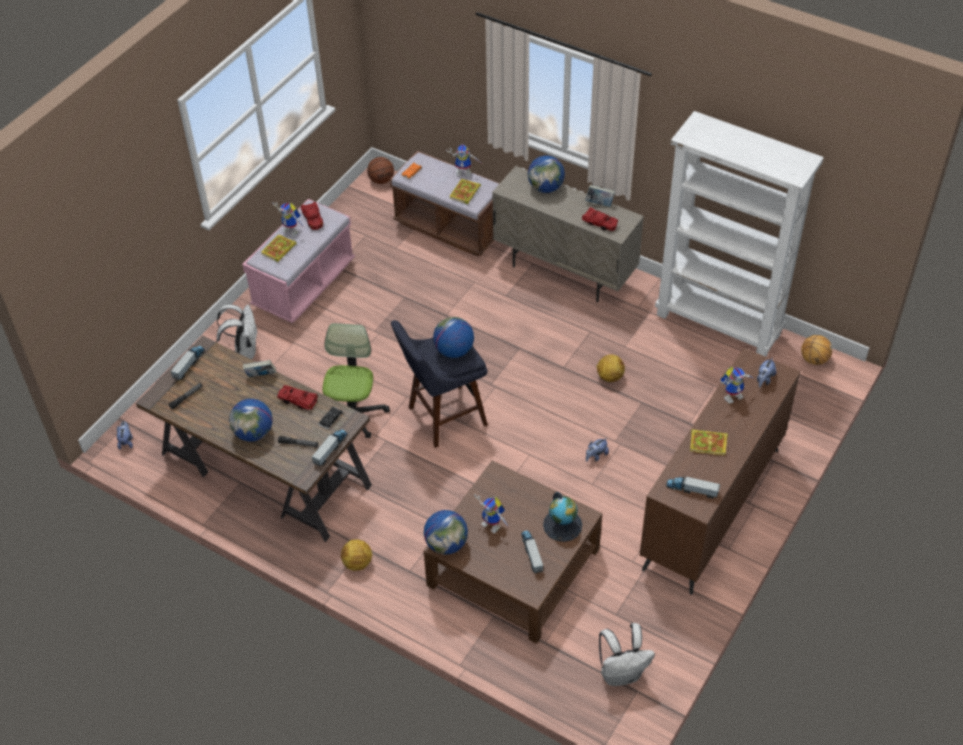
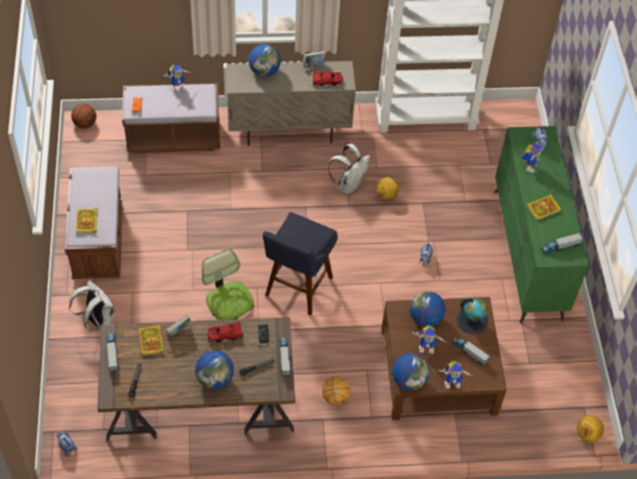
camera: 40 degrees left, 5 degrees up
(292, 230) = (84, 200): toy robot -> toy robot (453, 382)
(304, 285) = (98, 241): pink bench -> brown bench
(313, 219) = (92, 183): red toy car -> none
(357, 563) = (330, 433): football -> football (587, 434)
(454, 351) = (307, 233): globe -> globe (425, 318)
(465, 193) = (194, 104): book -> book (152, 342)
(621, 673) = (566, 401): white backpack -> white backpack (348, 184)
(710, 508) = (527, 254): brown dresser -> green dresser
(814, 359) = (505, 113): basketball -> basketball (335, 398)

